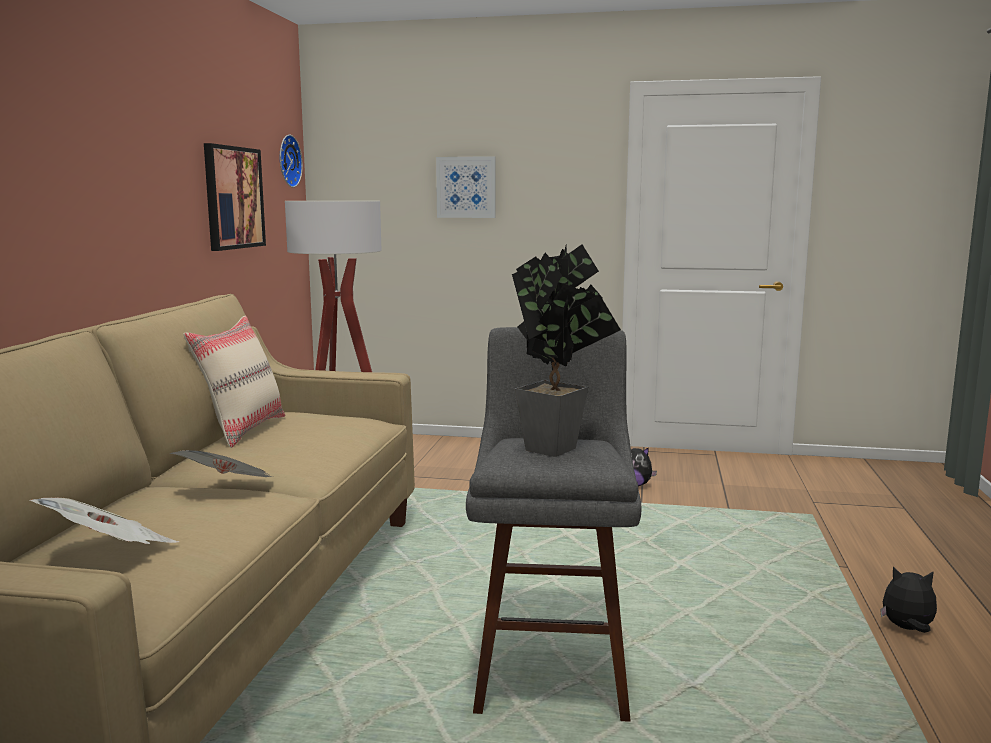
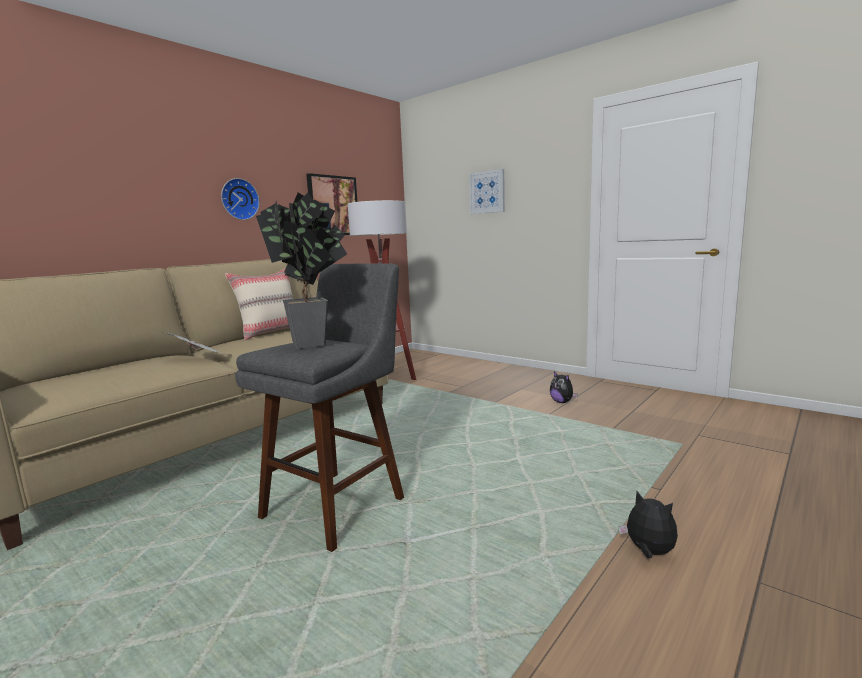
camera: 30 degrees right, 0 degrees up
(111, 552) = (83, 378): newspaper -> none
(287, 161) = (385, 185): wall clock -> wall clock (239, 199)

